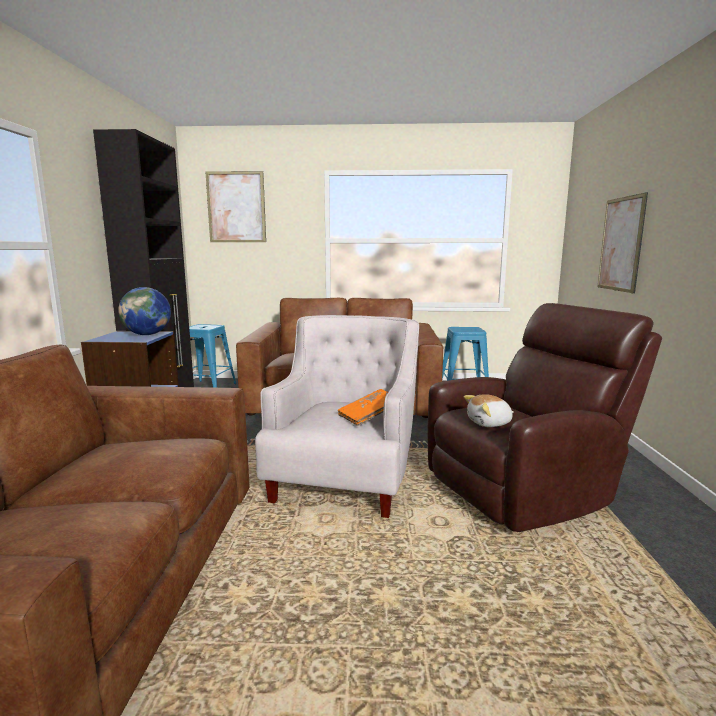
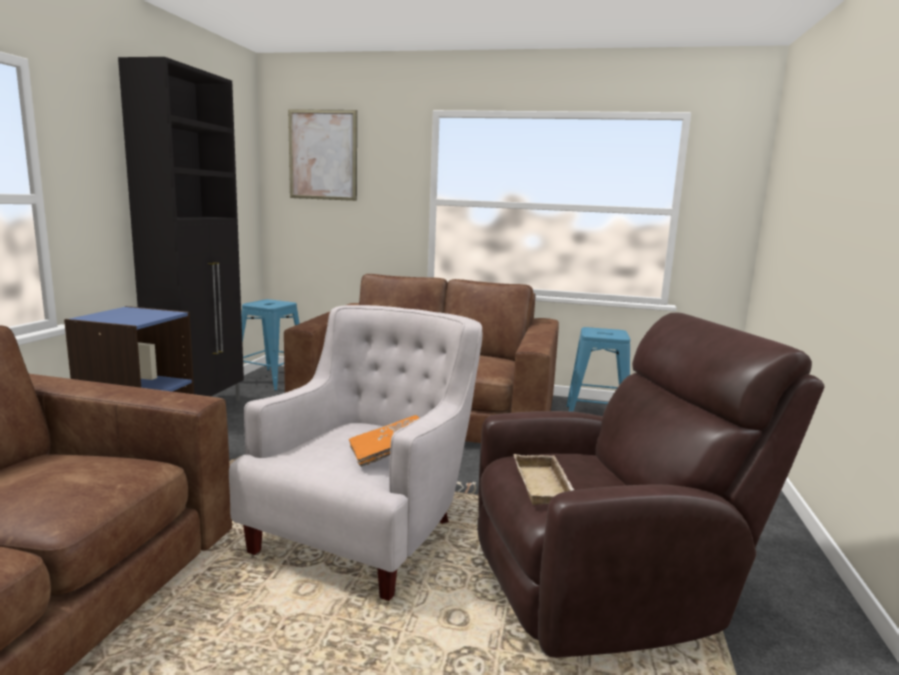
camera: 10 degrees right, 0 degrees up
(147, 334) = (151, 315): globe -> none
(489, 423) = (545, 485): plush toy -> beige tray
(620, 244) = (824, 228): picture -> none

